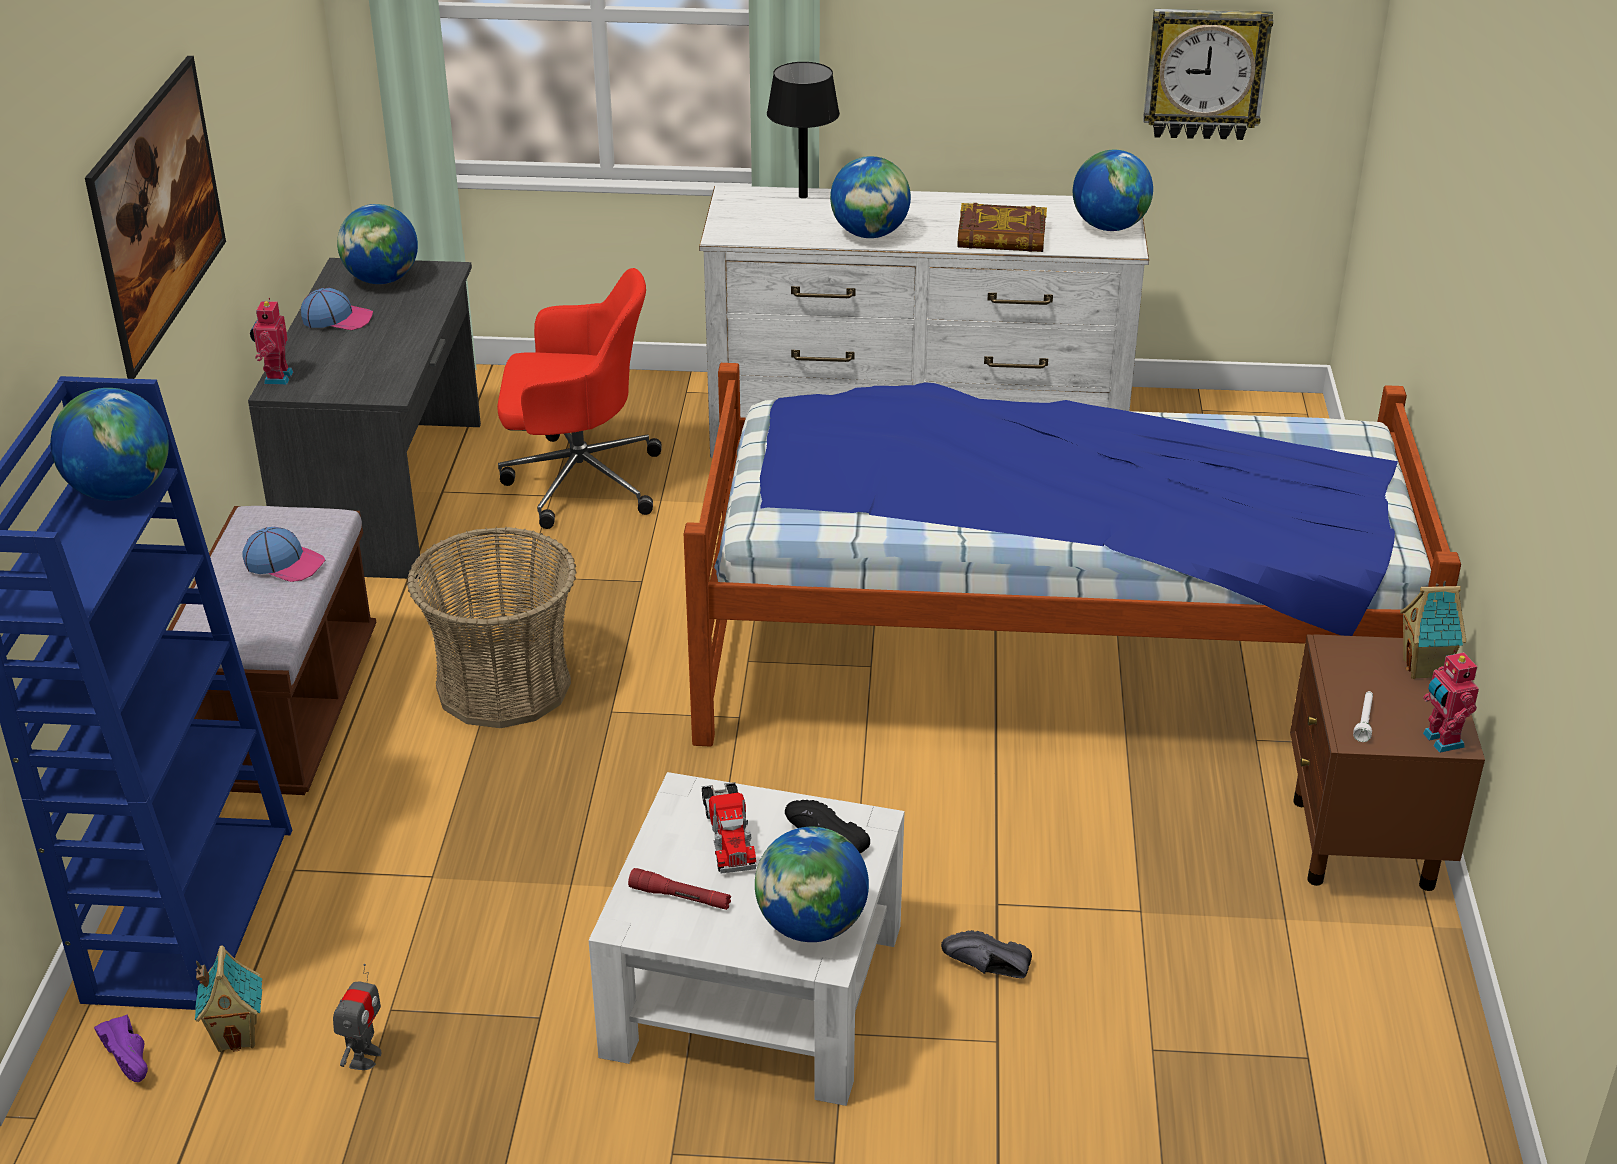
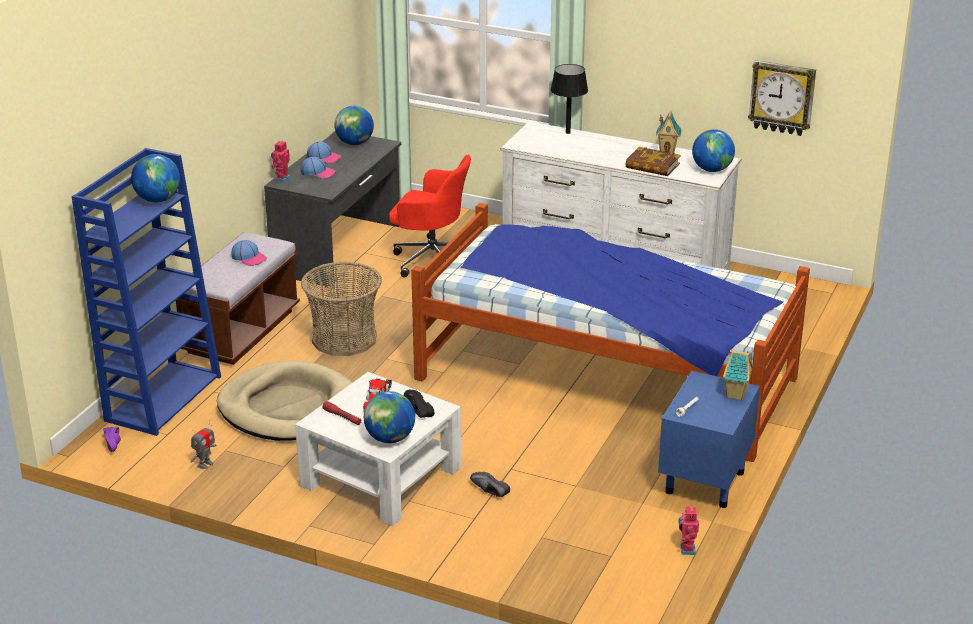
camera: 20 degrees right, 5 degrees down
(167, 260) = (223, 111): picture -> none
(238, 1035) = (159, 446): toy house -> toy house (667, 151)
(345, 353) = (318, 172): none -> cap
(473, 871) = (288, 407): none -> beige dog bed
(870, 234) = (587, 155): globe -> none
(1363, 845) = (704, 483): brown nightstand -> blue nightstand
(1440, 741) = (718, 424): toy robot -> toy robot (686, 549)

